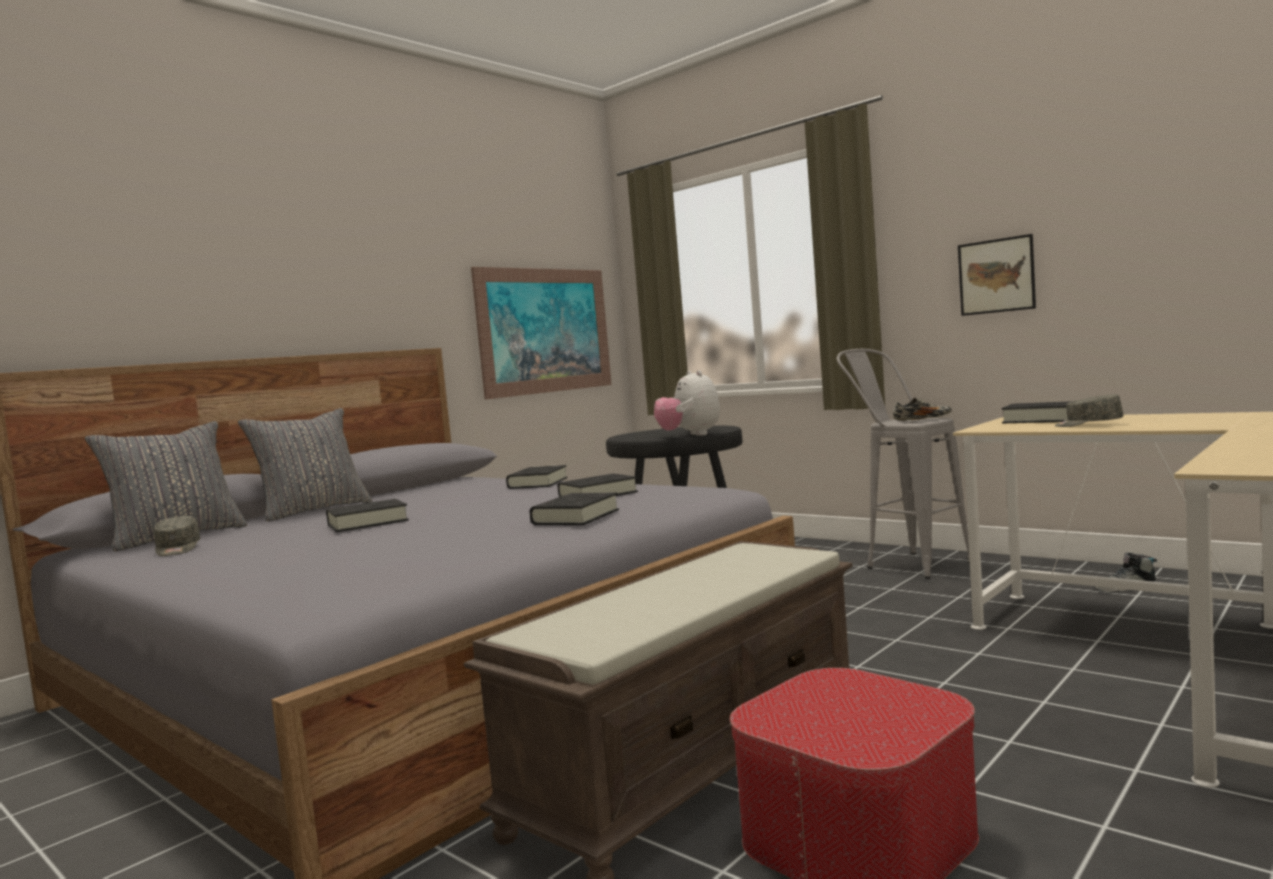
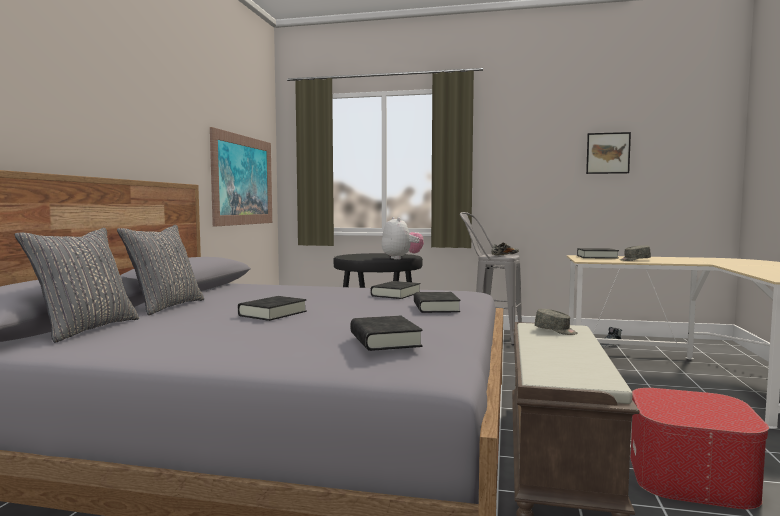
camera: 30 degrees left, 0 degrees up
(177, 549) = (131, 338): grey cap -> grey cap (555, 331)
(538, 483) = (316, 287): black book -> black book (384, 340)
(690, 435) = (401, 258): plush toy -> plush toy turned 150 degrees counterclockwise
(996, 276) = (536, 179): picture -> picture (608, 153)

